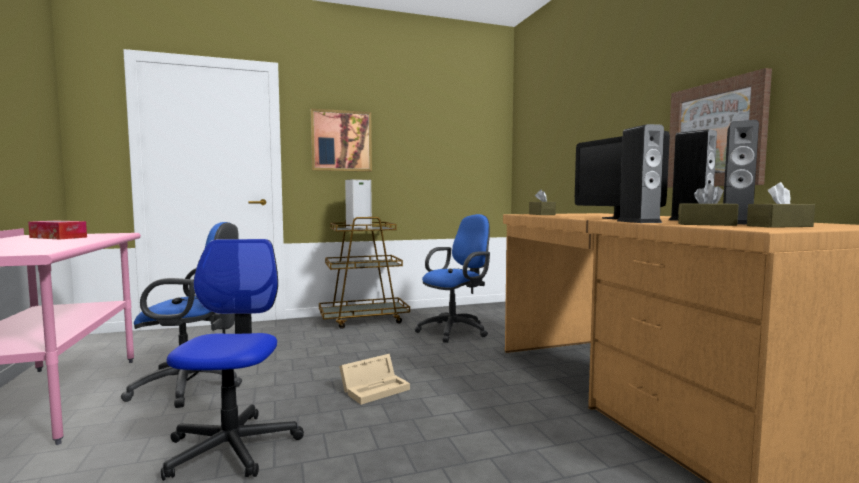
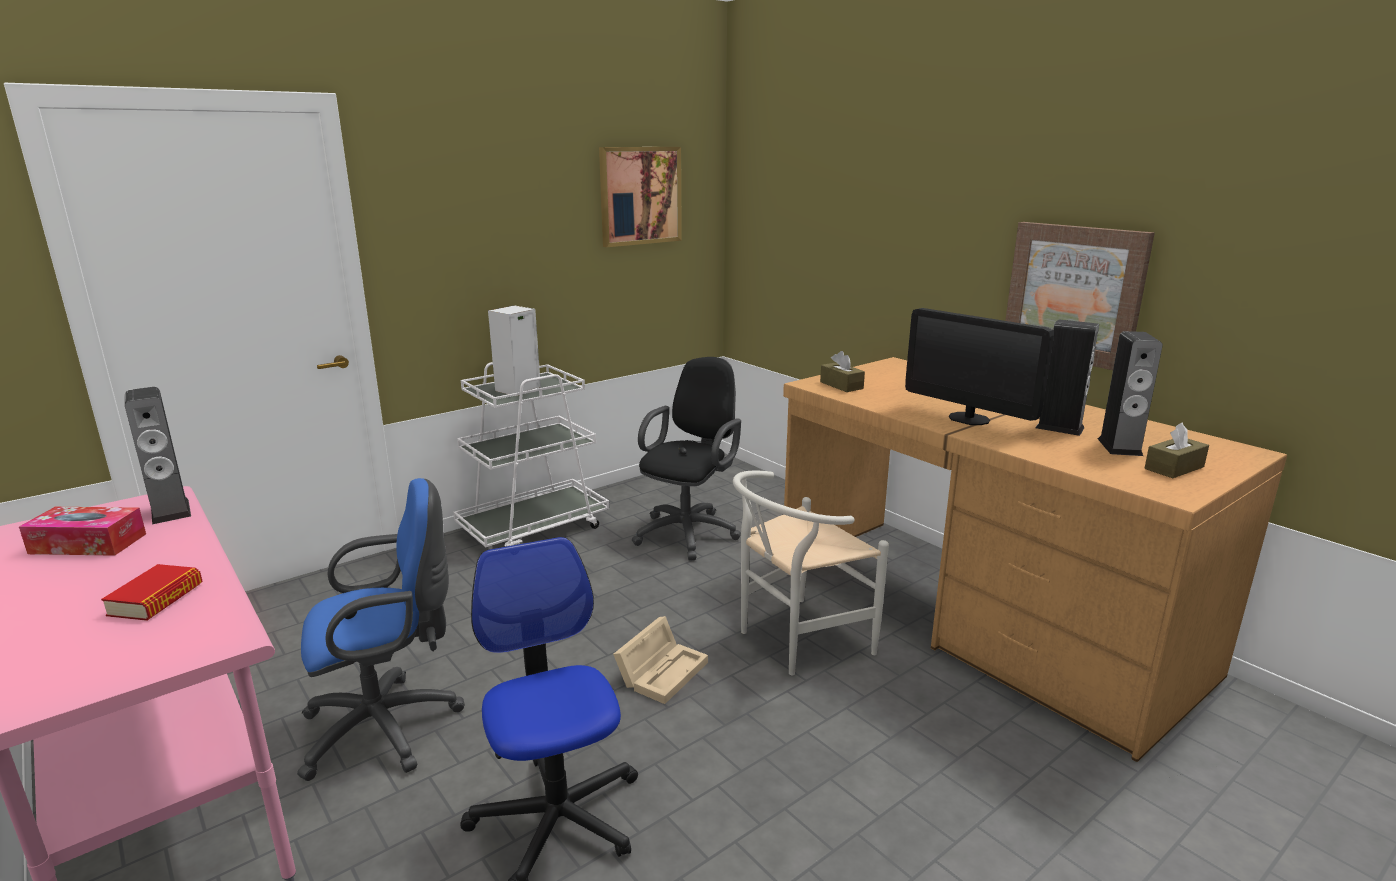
camera: 20 degrees left, 15 degrees up
(40, 245) = (156, 599): none -> book
(341, 141) = (464, 234): picture -> picture (640, 196)
(364, 319) = (534, 528): brown cart -> white cart
(456, 330) = (689, 532): blue office chair -> black office chair
(481, 388) = (794, 641): none -> white chair
(638, 222) = (1019, 449): speaker -> speaker (170, 511)
(706, 224) = (1101, 463): brown tissue box -> none

